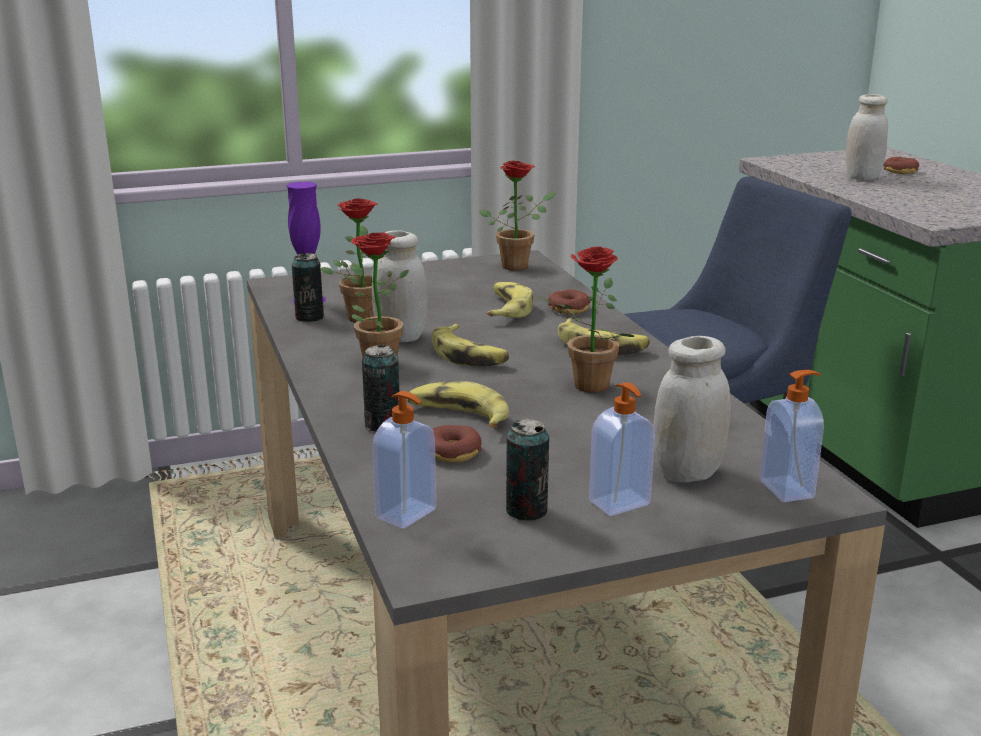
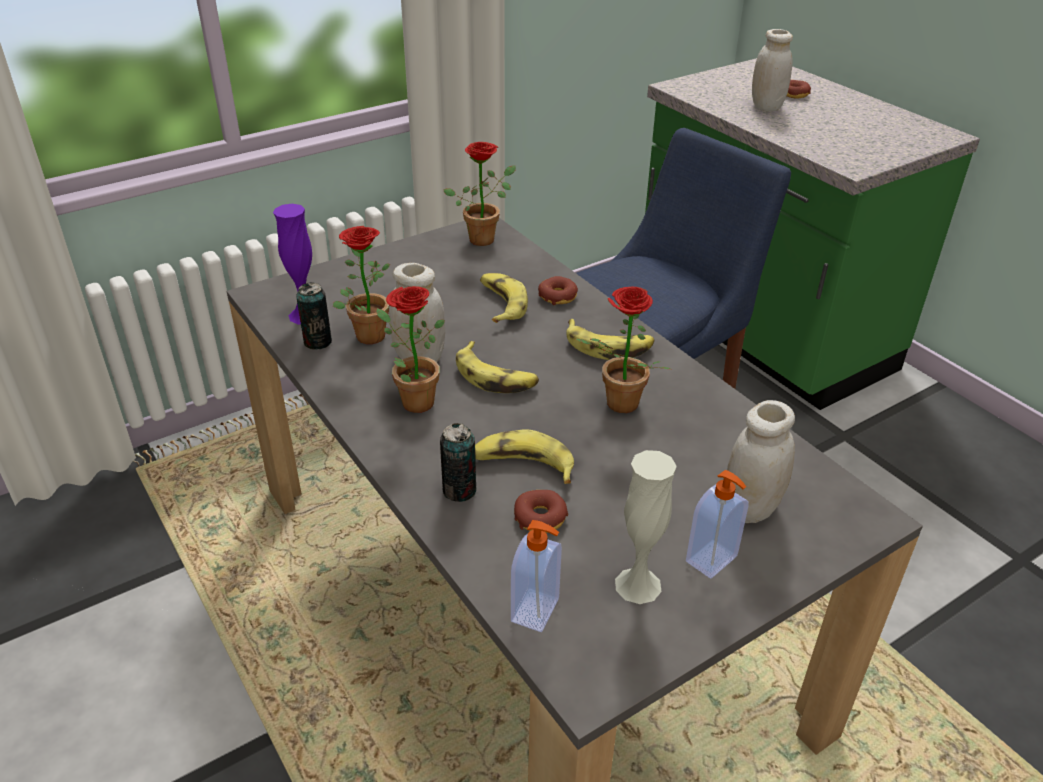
camera: 15 degrees left, 15 degrees up
(526, 510) = (638, 585): can -> white vase
(788, 489) = (838, 514): soap dispenser -> none

